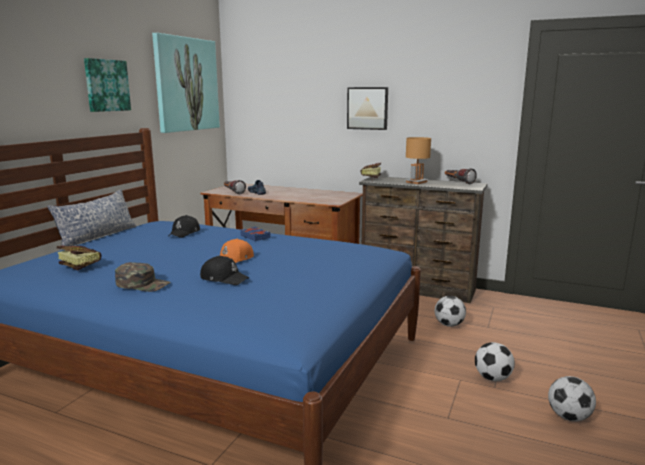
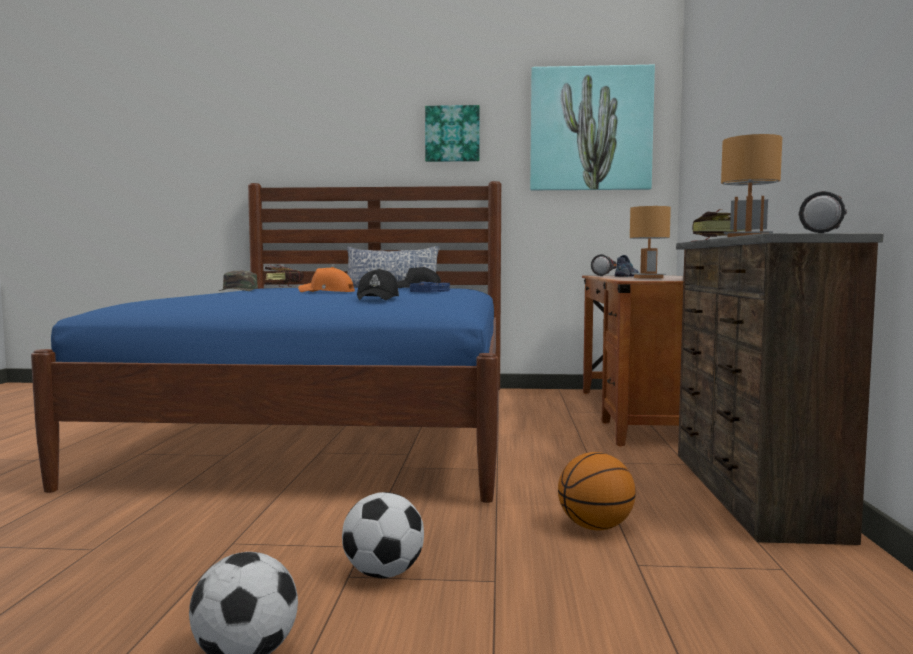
camera: 70 degrees right, 10 degrees down
(224, 278) = (260, 293): black cap -> black cap (378, 299)
(302, 196) = (647, 278): none -> brown table lamp
(368, 108) = (766, 108): picture -> none
(449, 325) = (596, 527): football -> basketball

